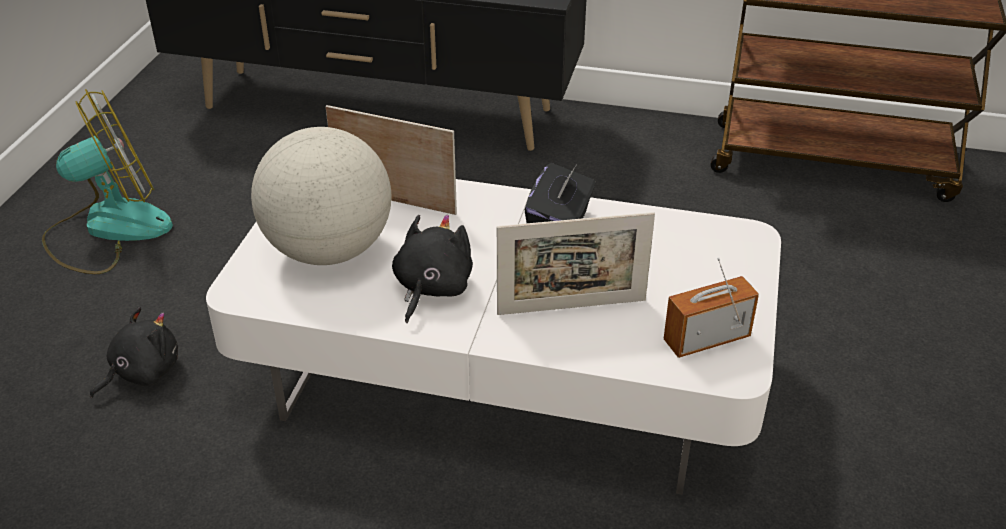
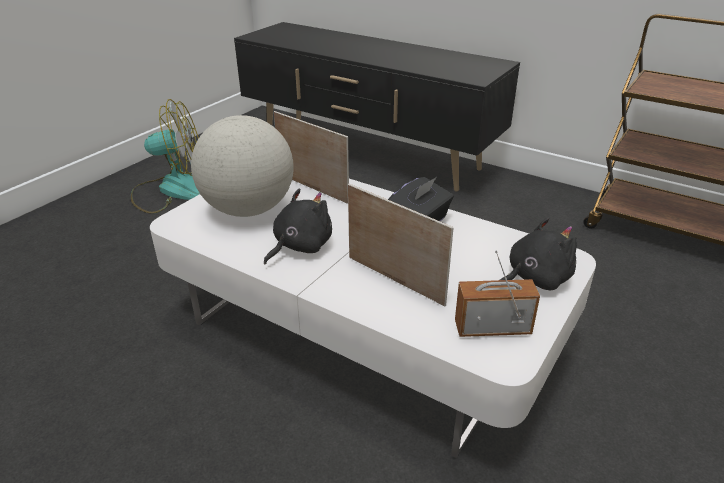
camera: 20 degrees right, 5 degrees down
(142, 372) = (135, 274): black plush toy -> black plush toy (534, 279)
(571, 307) = (394, 280): picture frame -> picture frame turned 150 degrees counterclockwise

